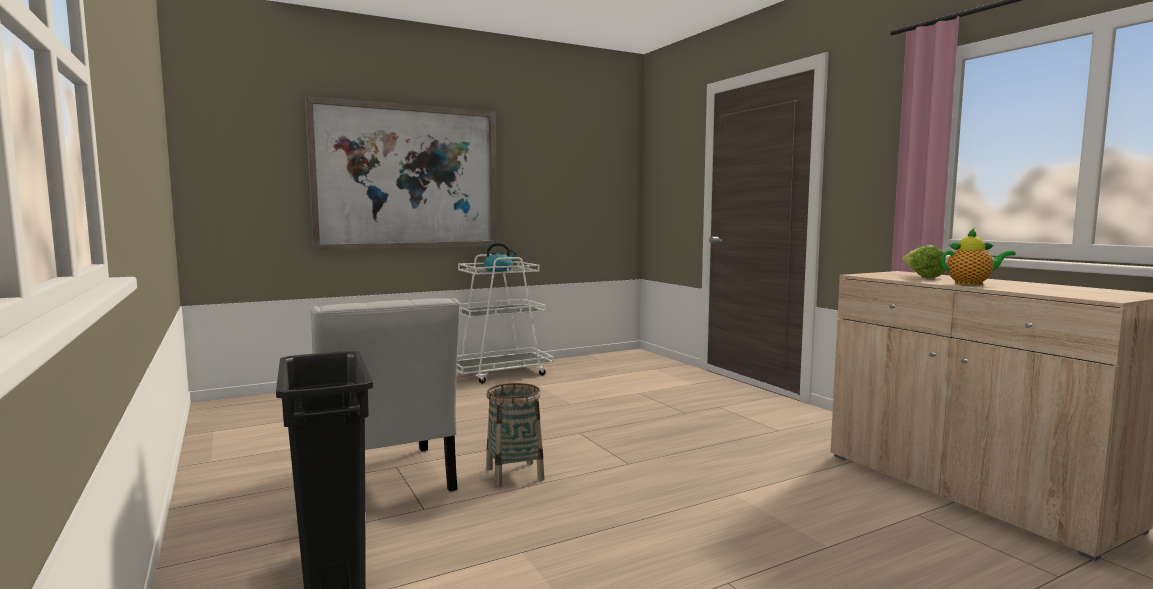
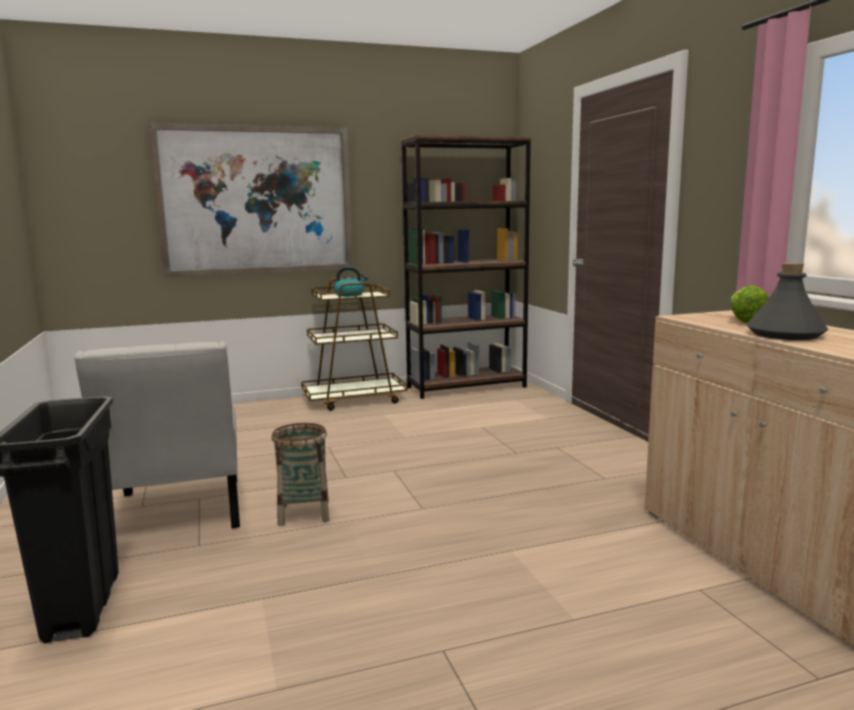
camera: 10 degrees right, 5 degrees up
(500, 373) = (354, 399): white cart -> brown cart
(602, 360) = (466, 387): none -> brown bookcase
(972, 283) = (785, 334): teapot -> grey bottle

